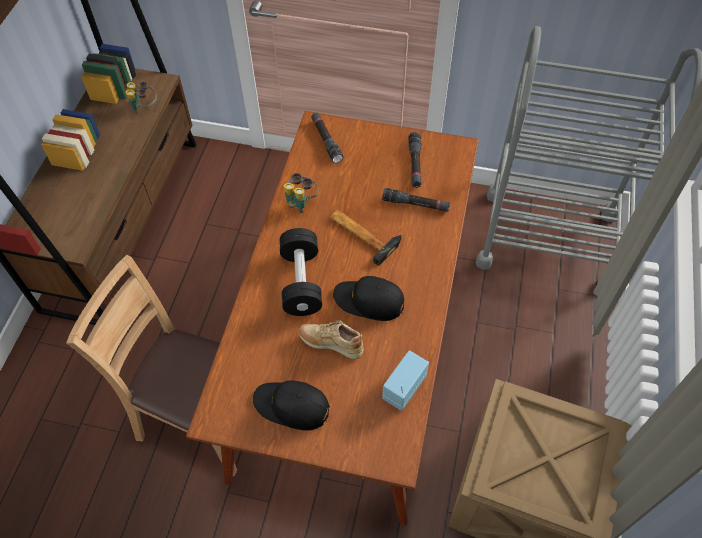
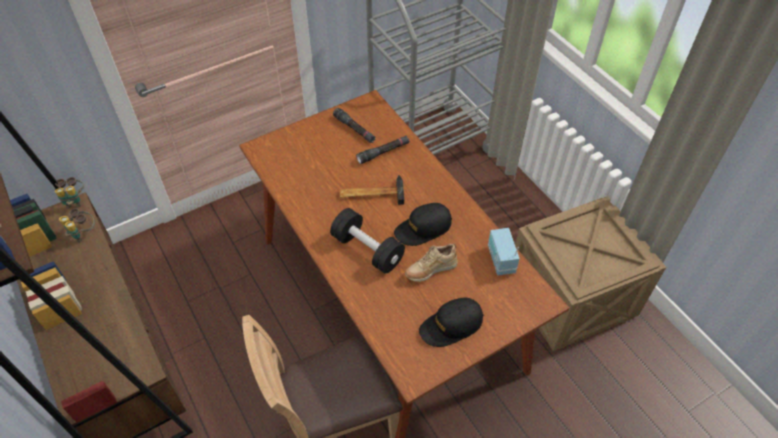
camera: 45 degrees left, 5 degrees down
(301, 202) = (308, 203): binoculars -> binoculars (74, 201)
(326, 140) = (278, 153): black flashlight -> none

